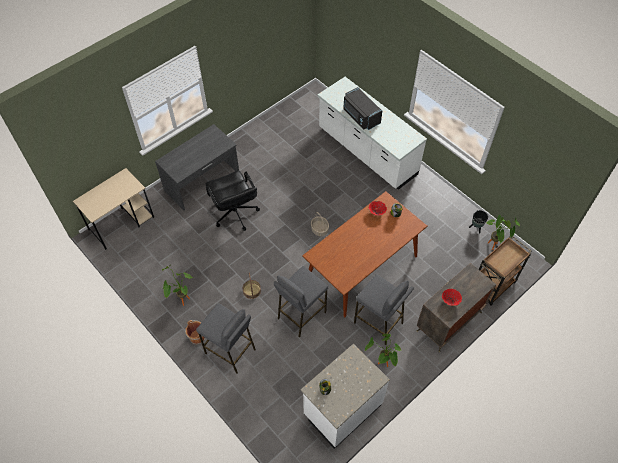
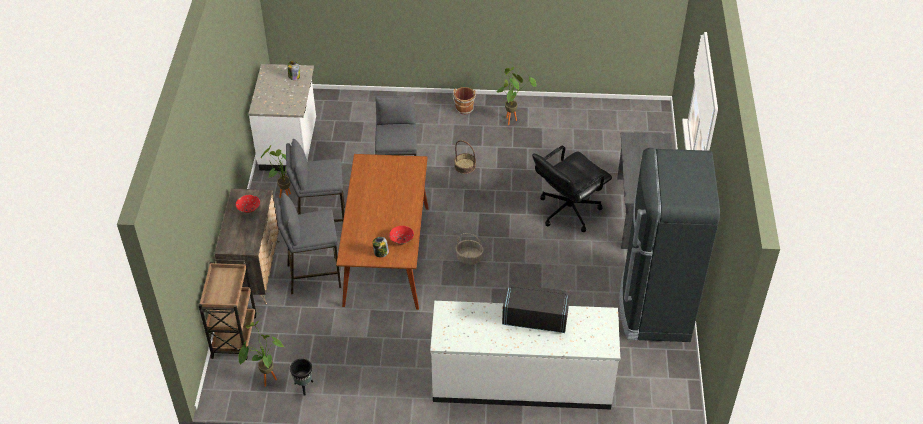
camera: 135 degrees right, 10 degrees down
(122, 223) = (651, 130): beige desk -> none
(230, 351) = (425, 118): grey stool -> grey stool (313, 275)
(235, 214) = (568, 210): black office chair -> black office chair turned 60 degrees counterclockwise
(265, 136) = (654, 308): none -> black fridge

